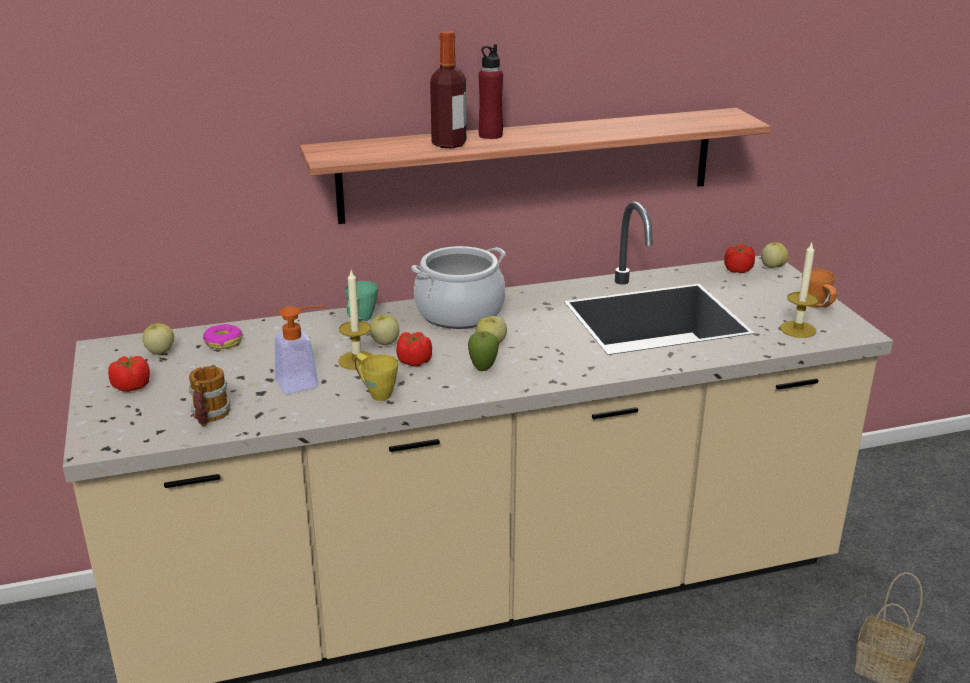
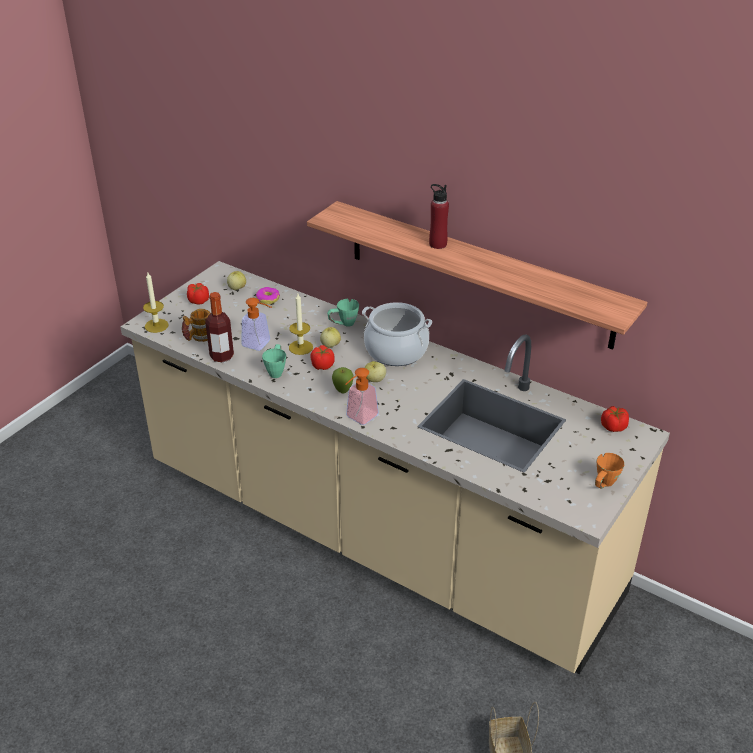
camera: 50 degrees right, 10 degrees up
(375, 392) = (276, 371): yellow mug -> green mug
(449, 144) = (402, 239): bottle -> bottle (222, 356)
(546, 379) = (358, 418): none -> soap dispenser
(772, 267) = (642, 440): apple -> none
(798, 329) = (555, 489): candle -> candle (156, 325)

